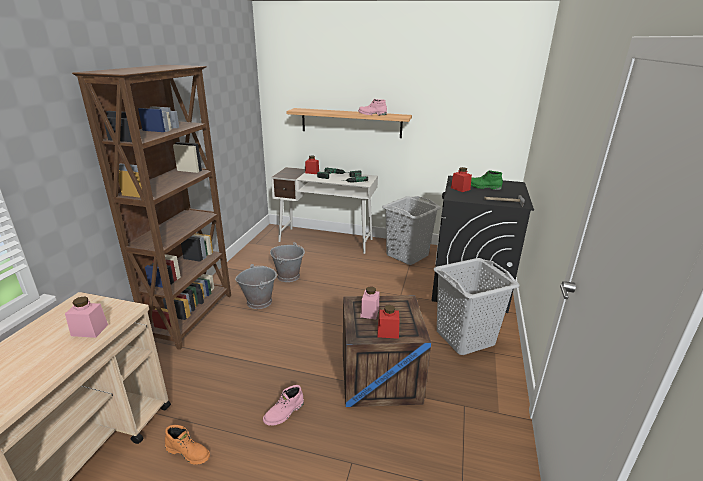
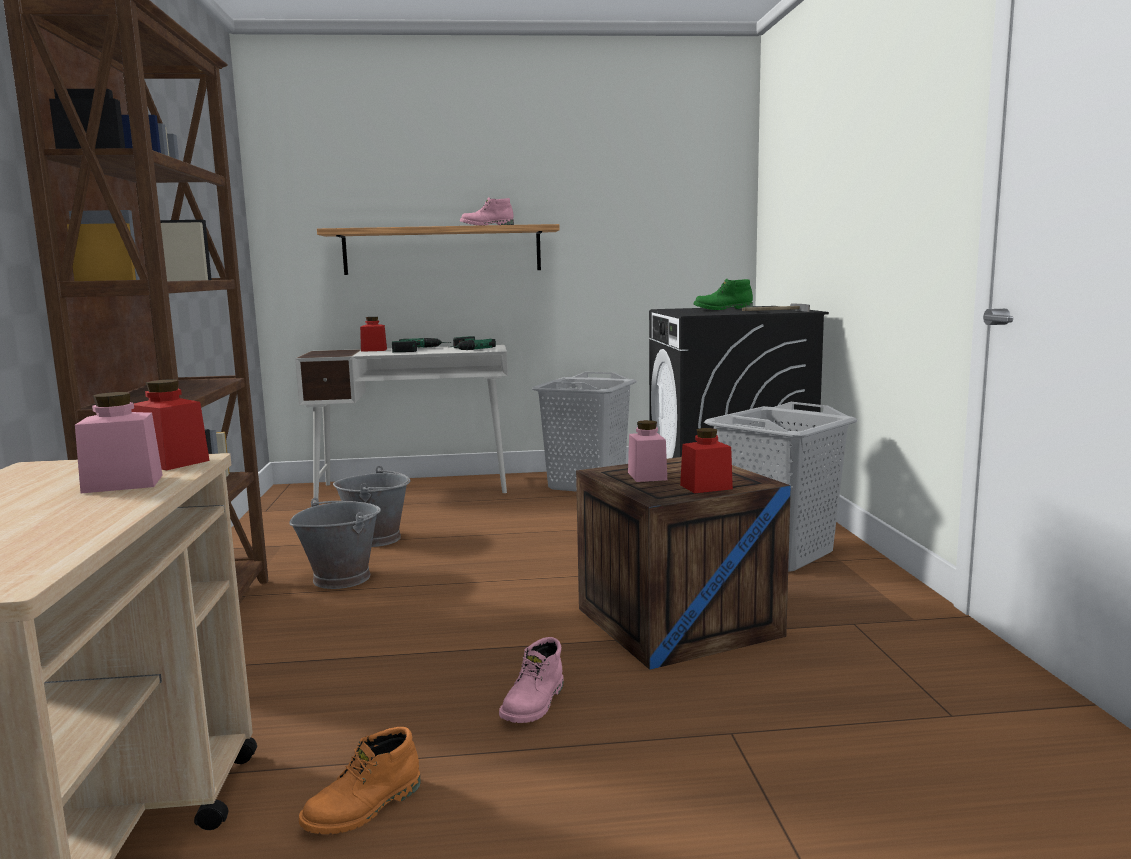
camera: 20 degrees left, 15 degrees down
(188, 452) = (364, 808): orange boot -> orange boot turned 135 degrees clockwise
(460, 189) = (690, 311): red jar -> red jar (171, 462)

